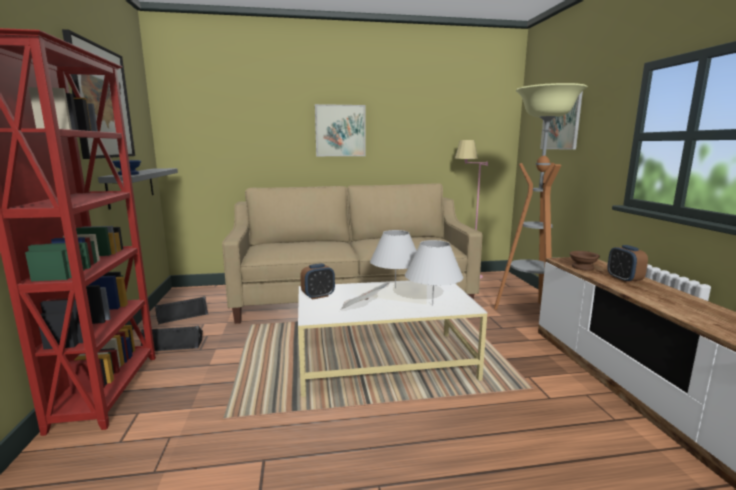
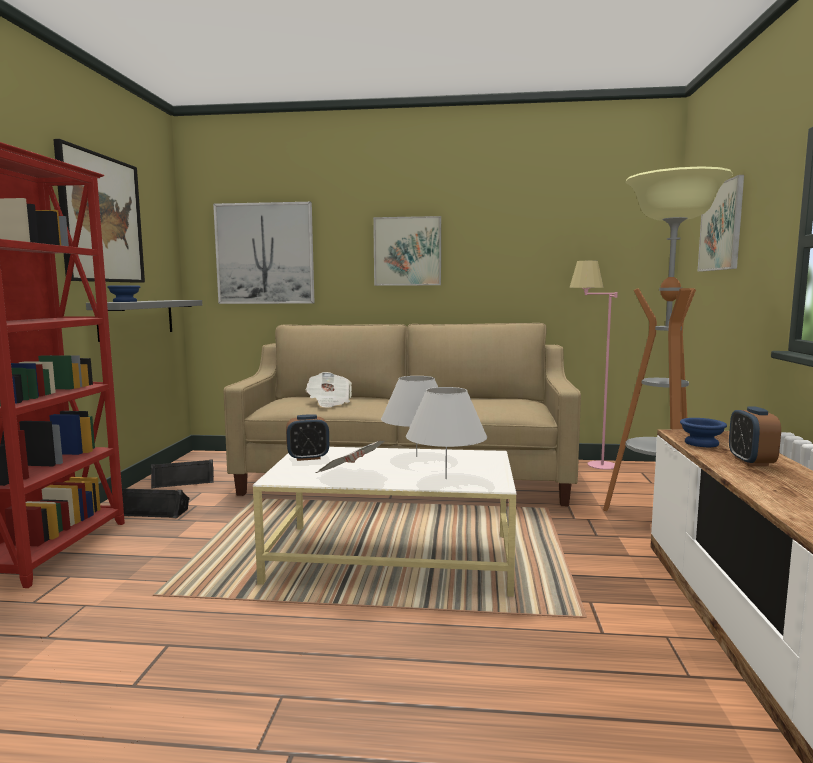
camera: 15 degrees right, 5 degrees down
(227, 131) = (265, 254): none -> picture
(302, 248) = (329, 403): none -> newspaper
(582, 268) = (701, 443): brown bowl -> blue bowl

